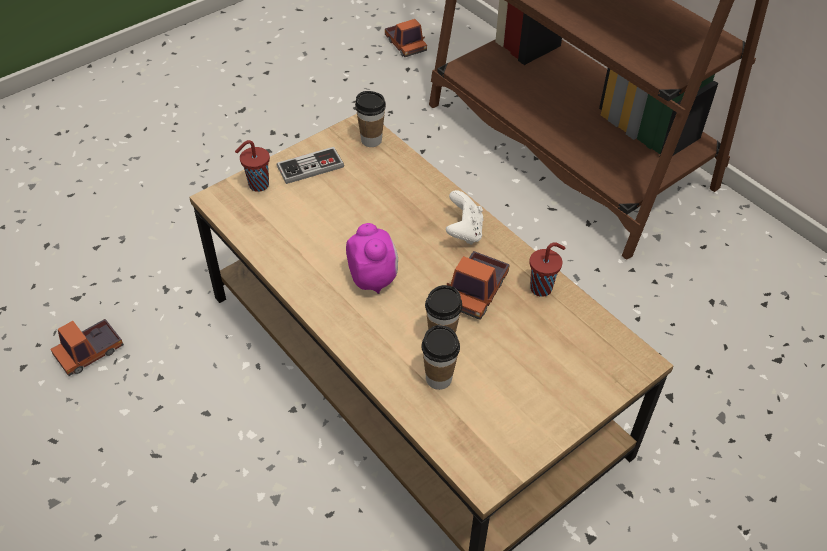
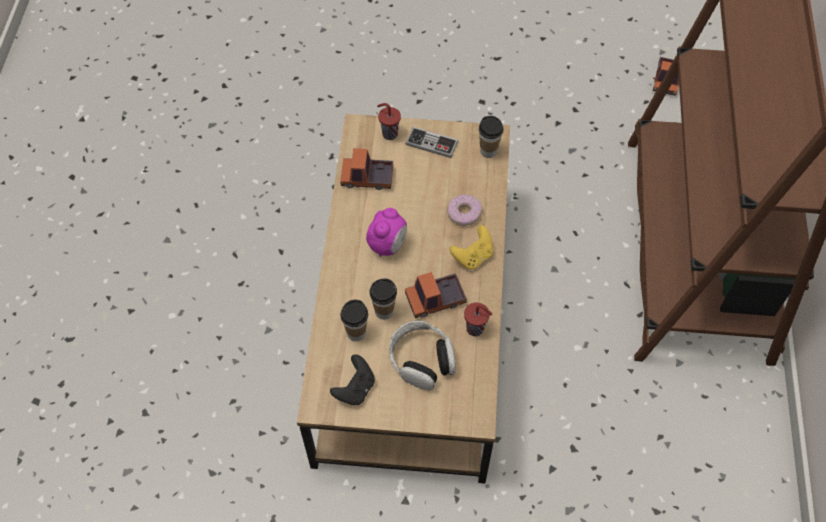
camera: 45 degrees right, 10 degrees up
(89, 352) = (257, 166): toy truck -> toy truck (367, 178)
(411, 203) = (463, 213): none -> donut
(464, 231) = (473, 256): white game controller -> yellow game controller
(501, 430) = (355, 388): none -> black game controller
(529, 352) = (422, 360): none -> headphones

